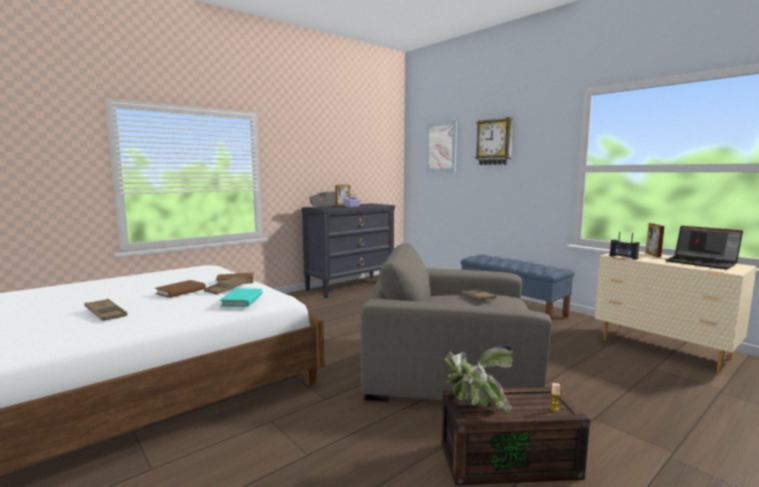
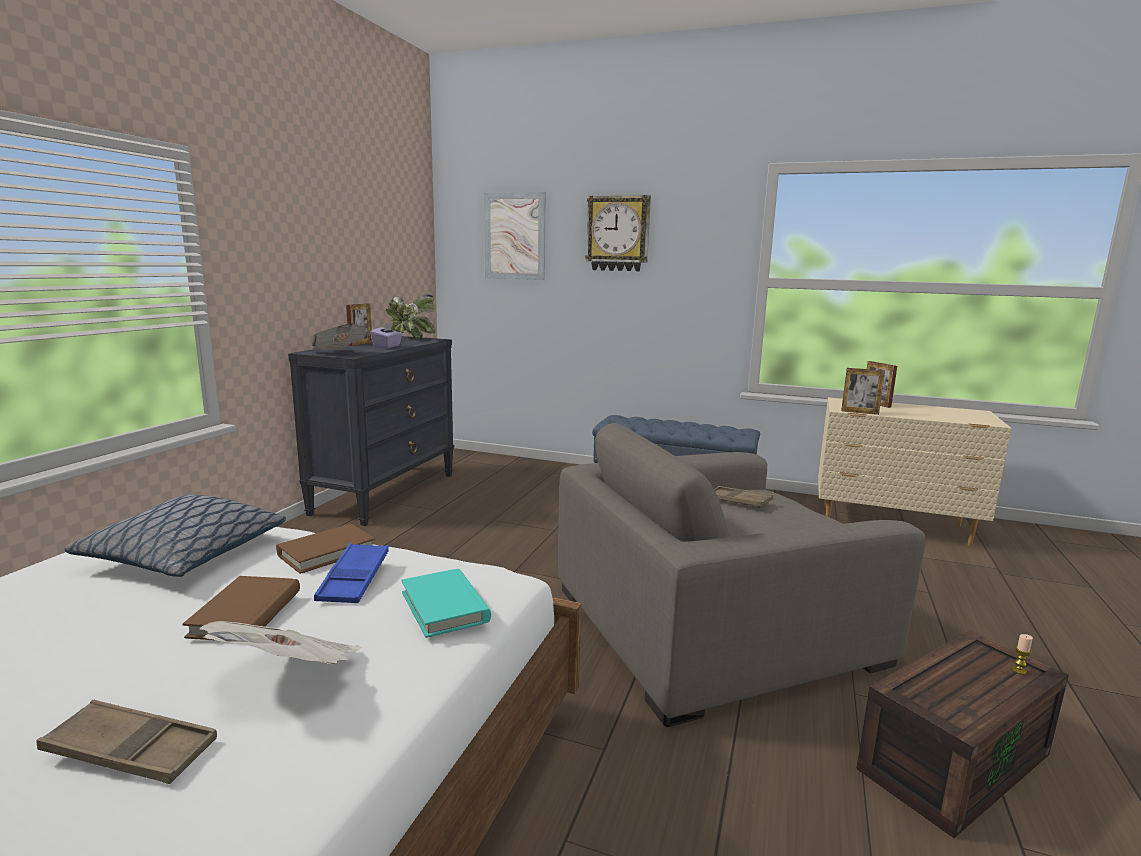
camera: 30 degrees left, 5 degrees up
(166, 307) = (290, 675): none -> newspaper
(192, 275) = (186, 554): none -> pillow
(227, 288) = (354, 579): brown tray -> blue tray
(473, 405) = (937, 700): potted plant -> potted plant (410, 339)
(623, 257) = (859, 412): radio -> picture frame
(702, 263) = (942, 412): laptop -> none

